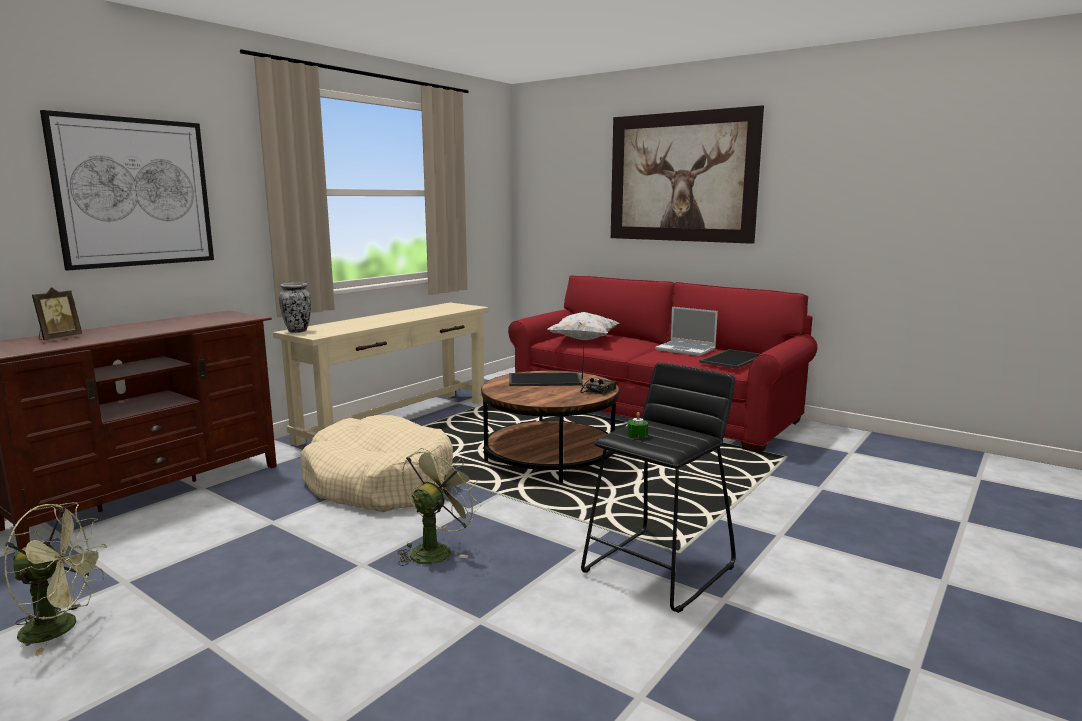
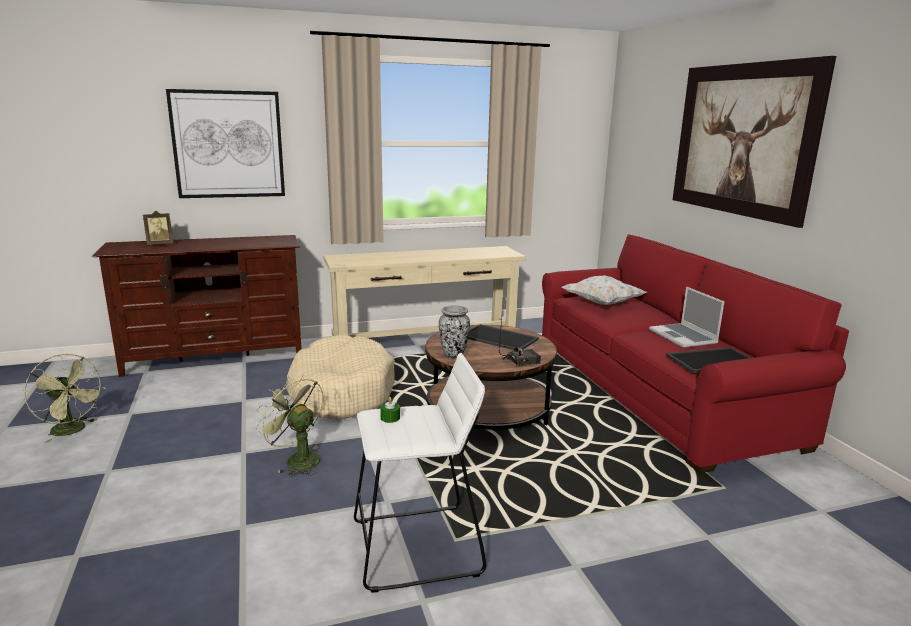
camera: 35 degrees right, 5 degrees up
(297, 331) = (338, 257): vase -> vase (454, 355)
(435, 550) = (297, 459): green fan -> green fan turned 120 degrees counterclockwise
(659, 569) = (417, 547): black stool -> white stool

